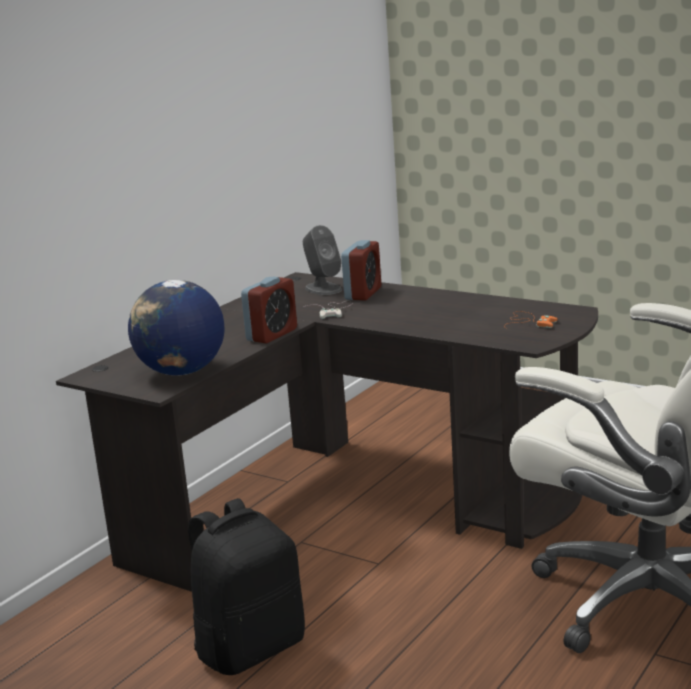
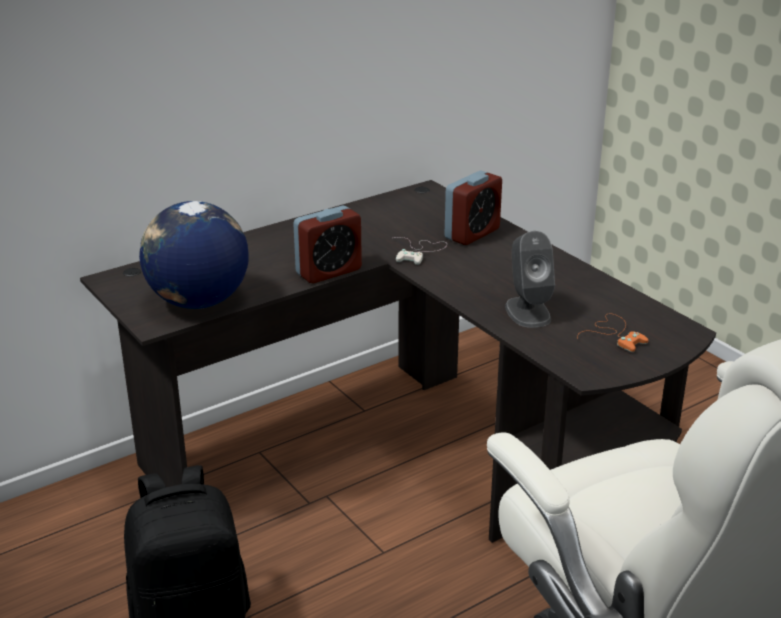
camera: 20 degrees right, 10 degrees up
(323, 289) = (437, 214): grey speaker -> grey speaker (527, 312)

